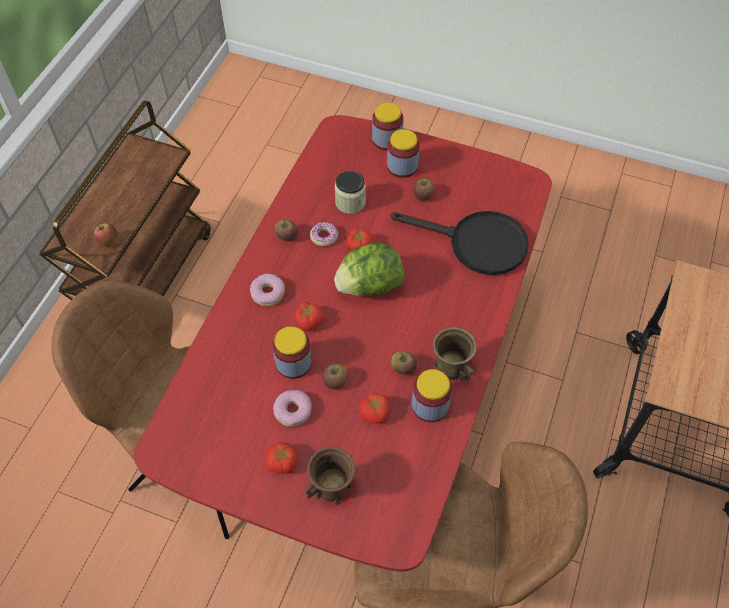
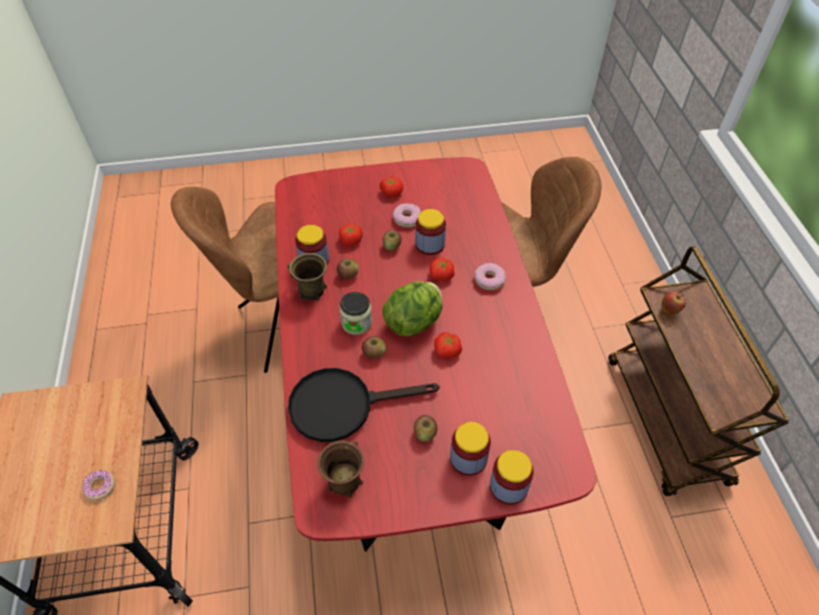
camera: 150 degrees right, 5 degrees down
(286, 236) = (515, 330): apple -> apple (374, 353)
(324, 236) = (484, 345): donut -> donut (100, 487)
(332, 487) = (351, 193): brown mug -> brown mug (344, 481)
(350, 202) = (488, 390): jar -> jar (356, 323)

